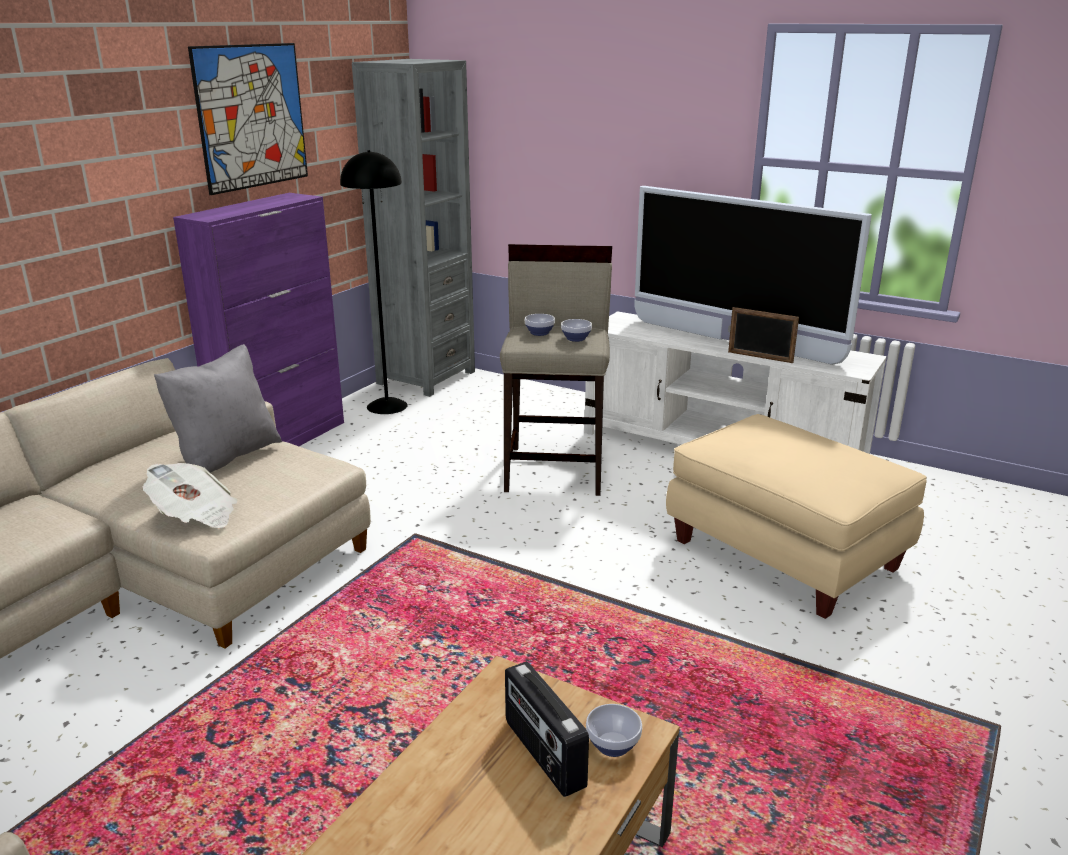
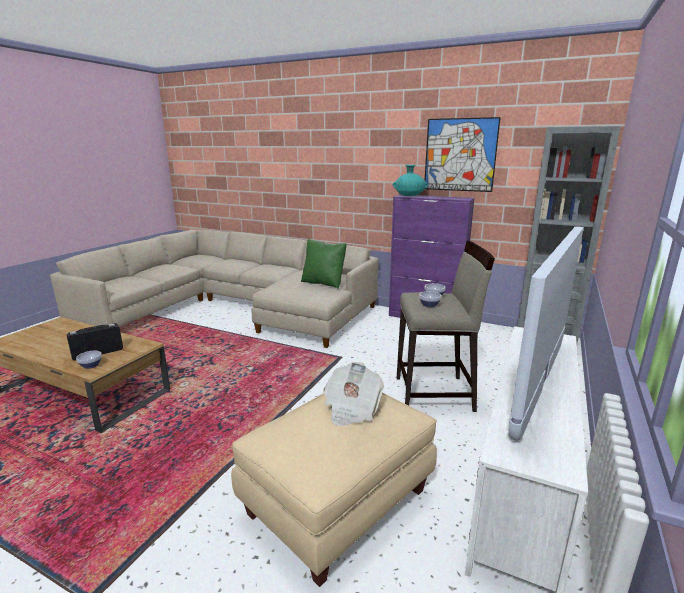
camera: 85 degrees right, 5 degrees down
(195, 515) = (278, 287): newspaper -> newspaper (351, 408)
(214, 214) = (409, 196): none -> turquoise vase
(226, 456) = (323, 283): grey pillow -> green pillow
(387, 406) = (489, 335): black floor lamp -> none
(760, 357) = (503, 395): picture frame -> none

